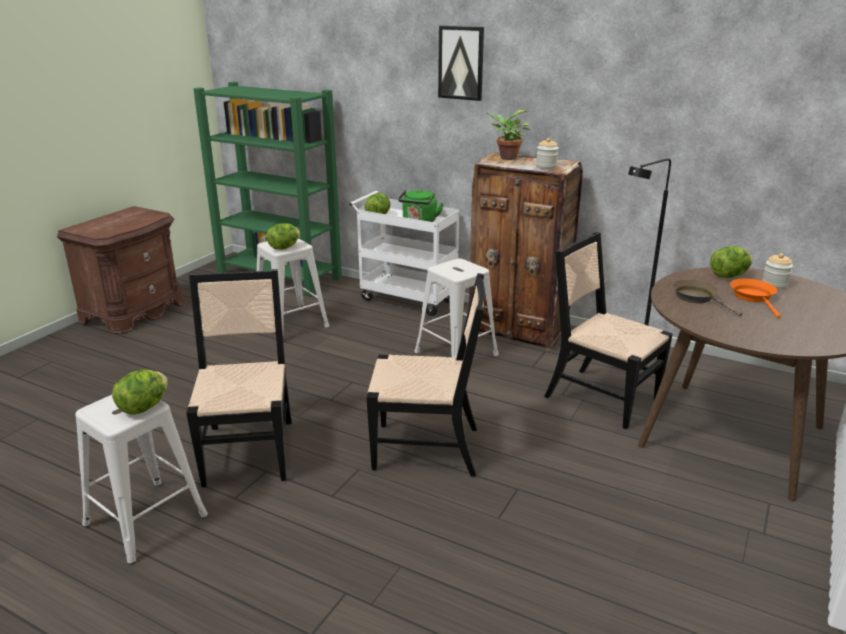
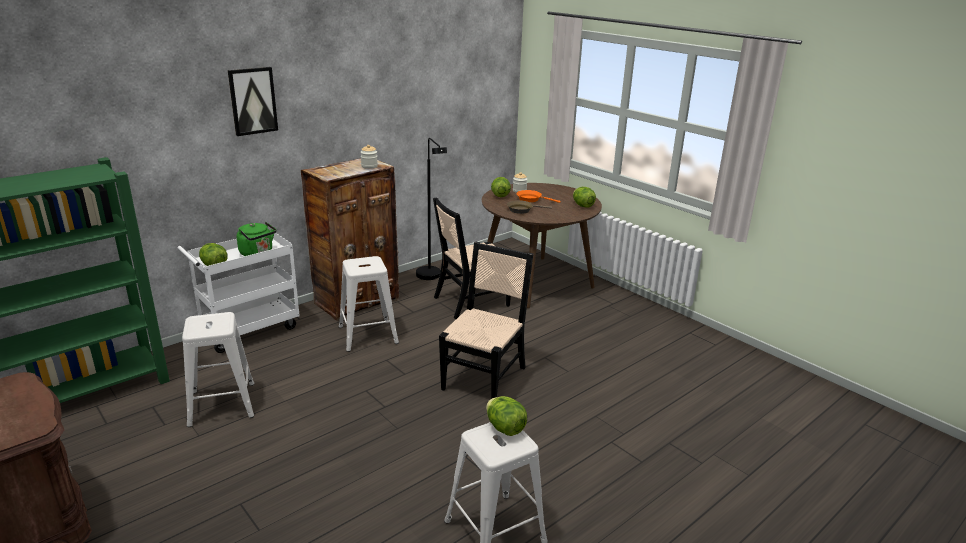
camera: 70 degrees left, 0 degrees up
(249, 452) = (433, 462): chair -> none
(284, 248) = (219, 325): lettuce -> lettuce (582, 206)
(506, 158) = (328, 170): potted plant -> none

